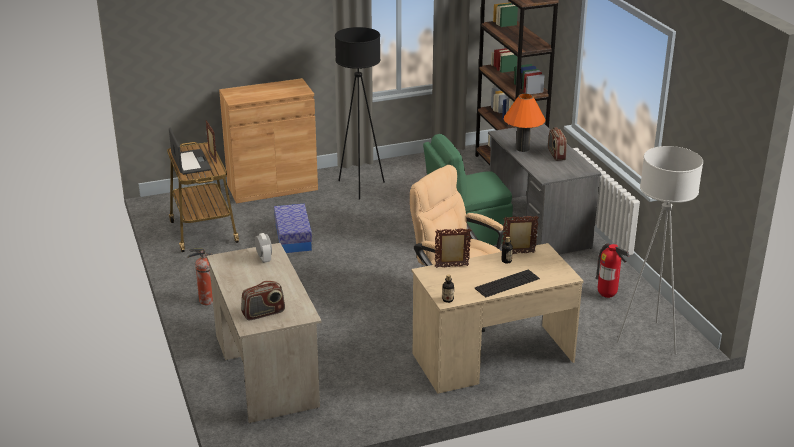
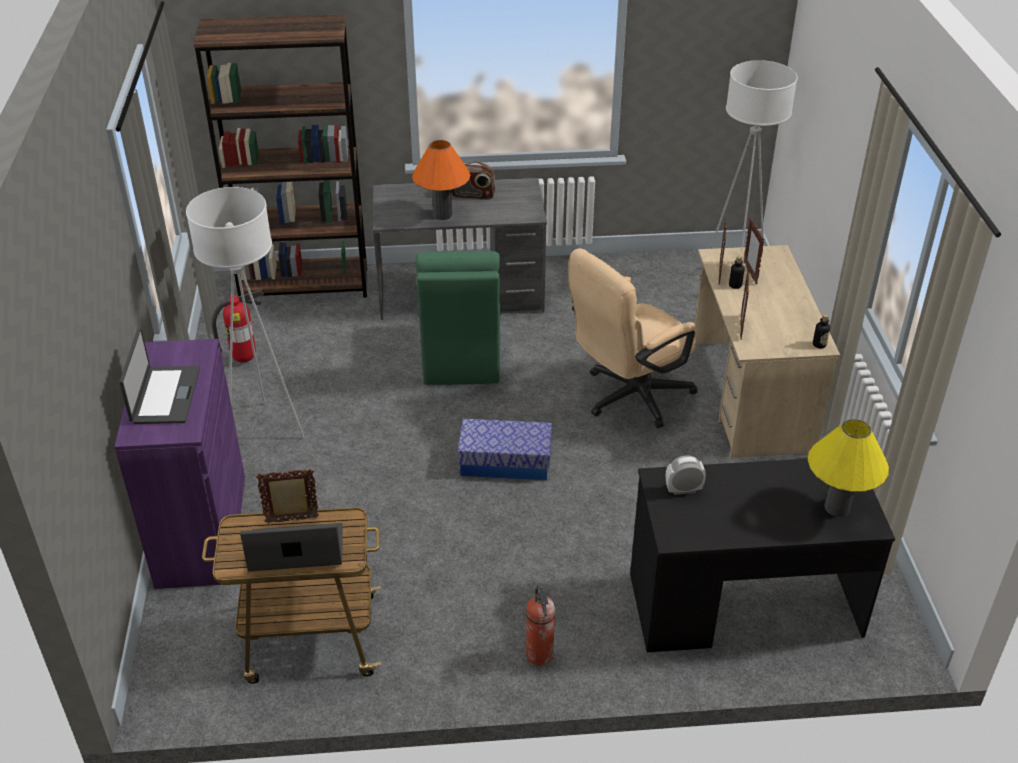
camera: 75 degrees left, 10 degrees up
(260, 91) = (164, 395): none -> laptop
(263, 313) = (837, 507): radio -> yellow table lamp
(266, 370) = (743, 605): beige desk -> black desk
(272, 187) = (201, 530): brown cabinet -> purple cabinet
(293, 238) = (387, 528): storage box -> storage box (505, 462)
(360, 187) = (264, 430): black floor lamp -> white floor lamp
(507, 283) = (787, 295): keyboard -> none
(528, 266) = (750, 273): none -> picture frame
(607, 296) = (642, 285): fire extinguisher -> fire extinguisher (244, 359)

